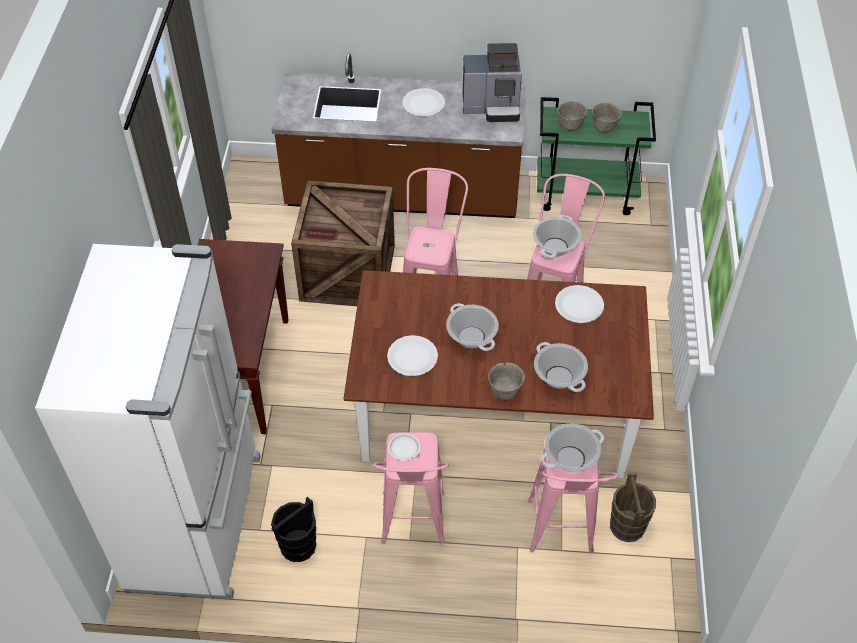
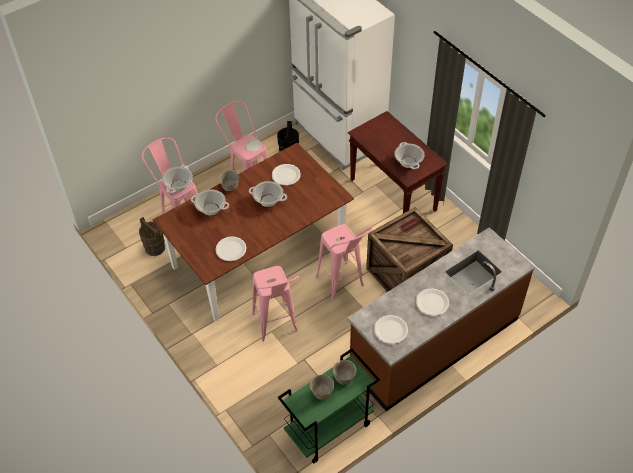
camera: 140 degrees right, 0 degrees up
(492, 107) = (390, 330): coffee machine -> white plate
(555, 247) = (274, 281): cooking pot -> cooking pot (408, 162)

